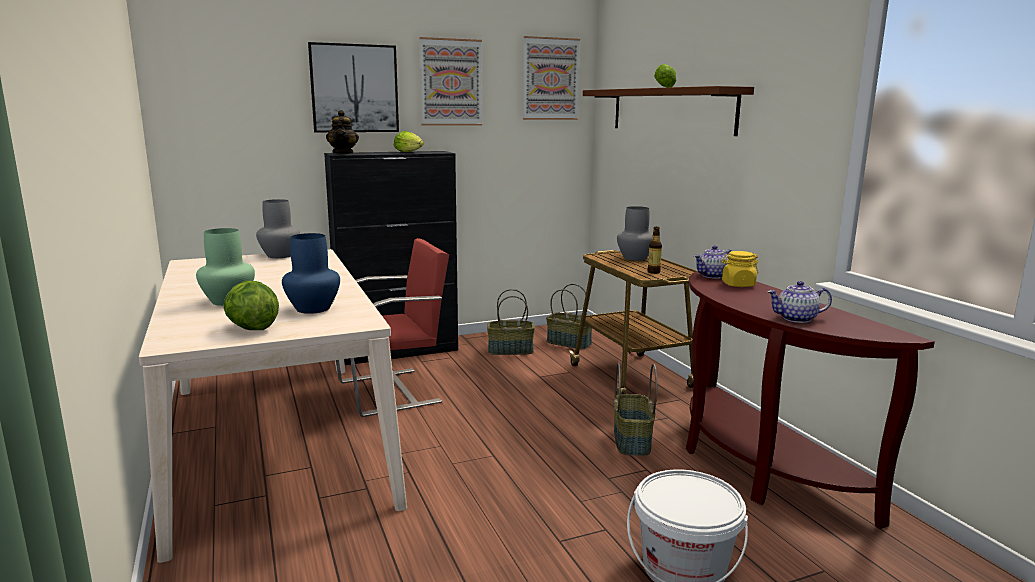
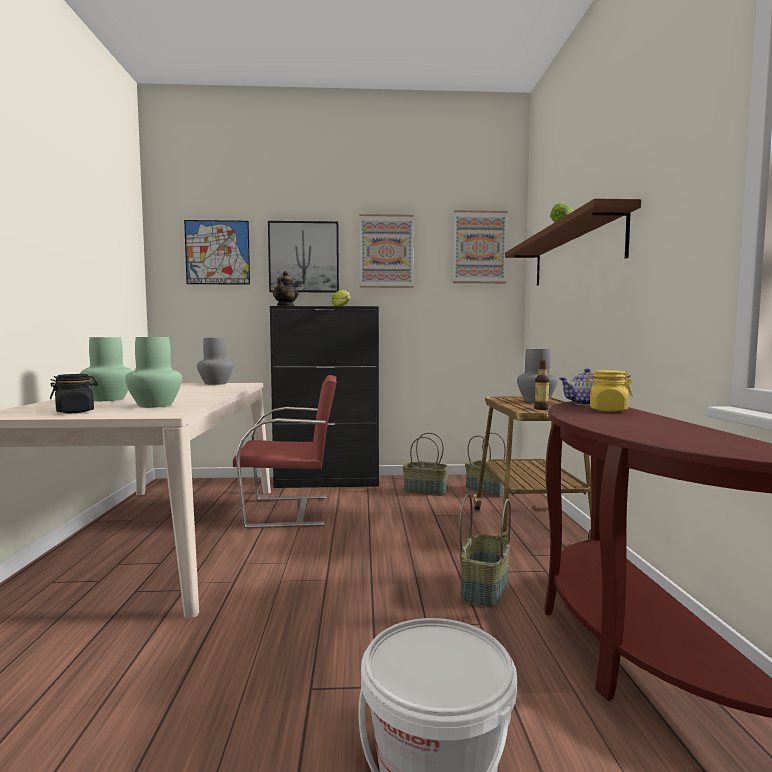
camera: 20 degrees right, 10 degrees down
(242, 81) = (217, 252): none -> picture
(251, 328) = (75, 412): lettuce -> black jar
(313, 309) = (154, 405): blue vase -> green vase
(796, 319) = (646, 435): teapot -> none

